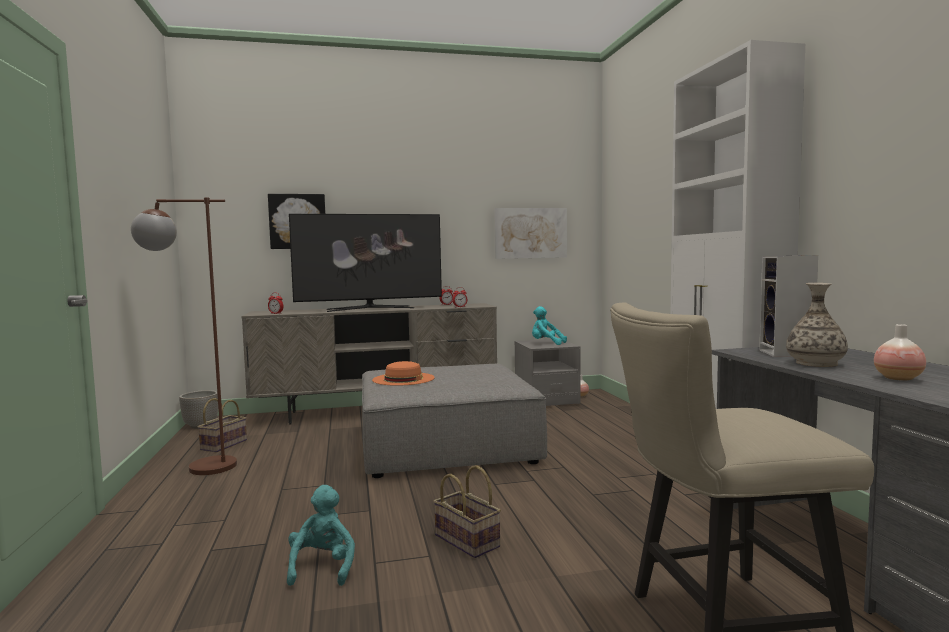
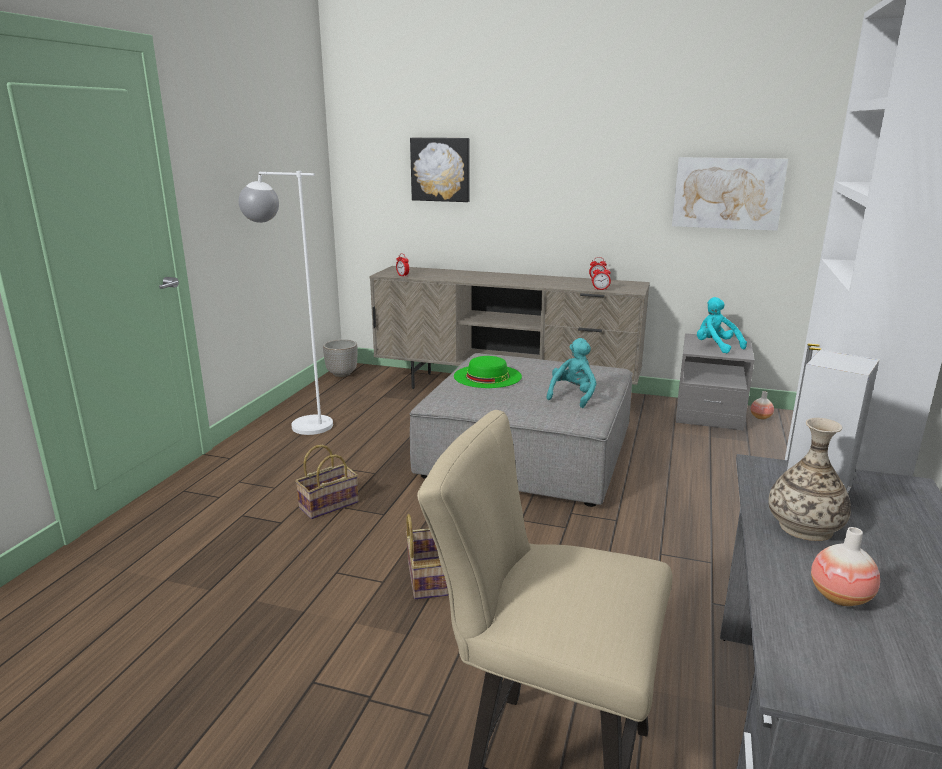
camera: 30 degrees right, 15 degrees up
(195, 468) = (299, 424): brown floor lamp -> white floor lamp
(224, 444) = (341, 401): basket -> basket (329, 504)
(322, 567) = (297, 561): turquoise plush toy -> turquoise plush toy (573, 396)
(369, 308) = (502, 278): television -> none
(403, 379) = (487, 376): orange hat -> green hat

